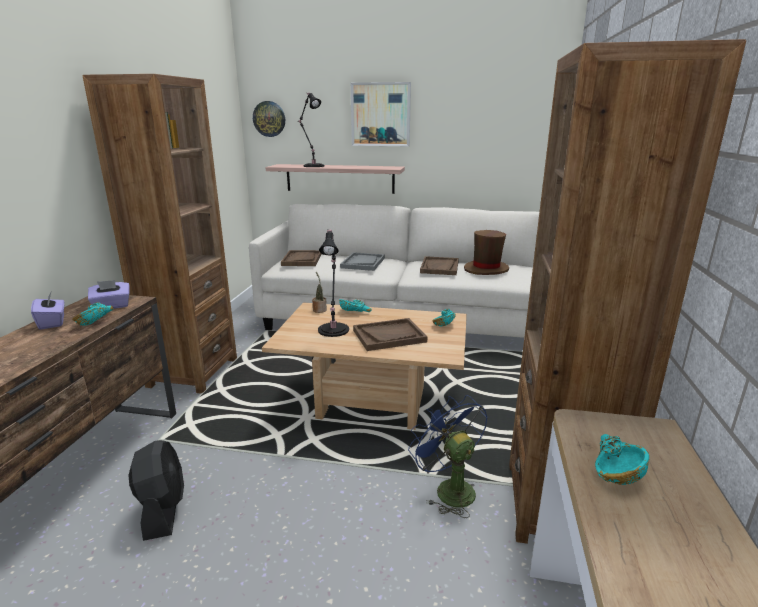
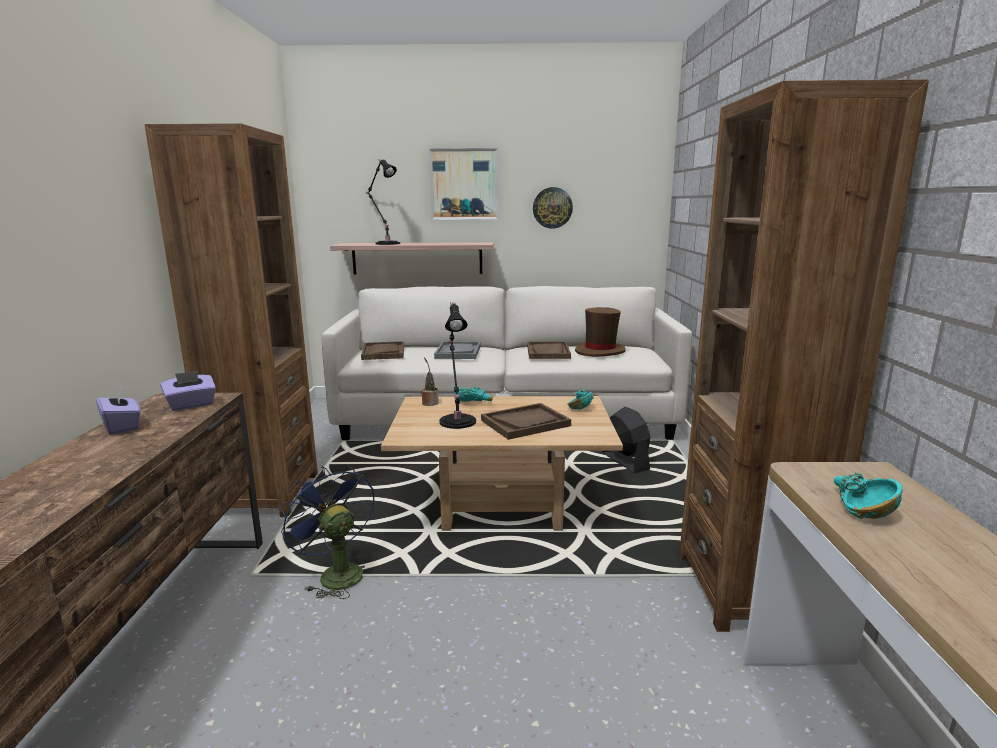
camera: 10 degrees left, 5 degrees down
(96, 321) = (181, 421): turquoise bowl -> none
(163, 509) = (287, 653): black fan -> black fan (624, 461)
(269, 119) = (330, 190): wall clock -> wall clock (552, 208)
(448, 488) = (623, 587): blue fan -> blue fan (335, 573)

